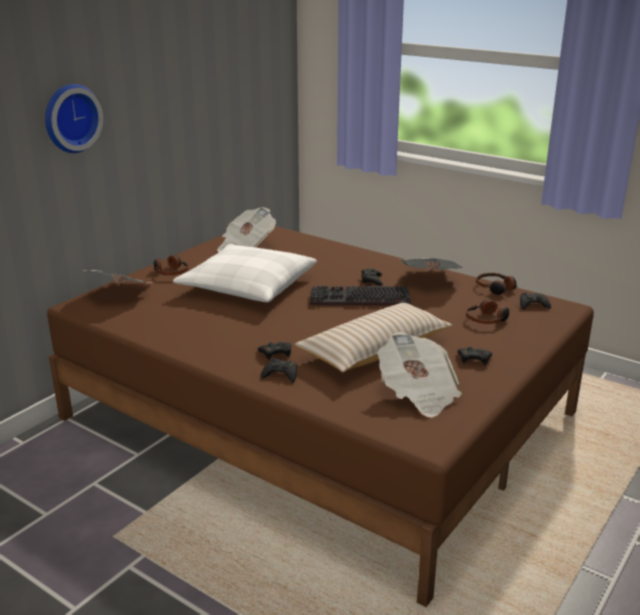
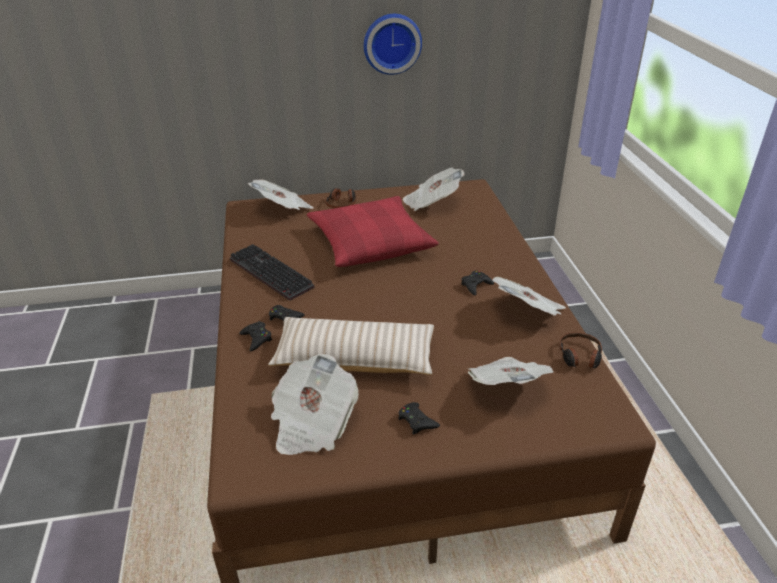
camera: 45 degrees right, 10 degrees up
(70, 118) = (264, 45): wall clock -> wall clock (391, 43)
(247, 286) = (370, 242): white pillow -> red pillow
(358, 300) = (429, 300): keyboard -> keyboard (268, 274)
(487, 319) = (506, 387): headphones -> newspaper
(533, 305) = (584, 398): black game controller -> none

